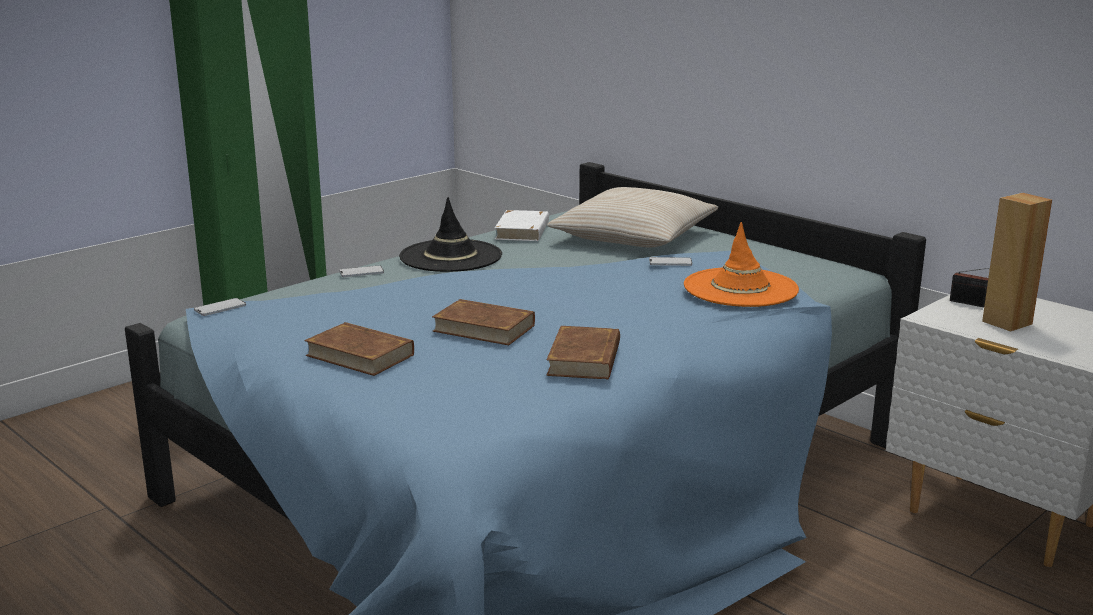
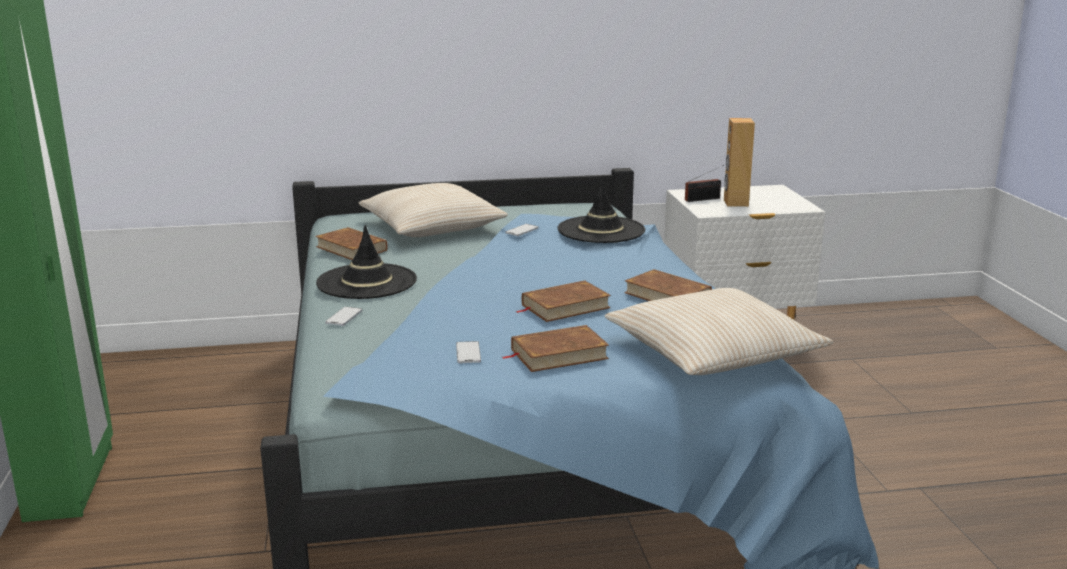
camera: 55 degrees left, 0 degrees up
(220, 308) = (355, 381): phone -> phone (468, 353)
(452, 415) = (712, 352): none -> beige pillow
(523, 231) = (351, 248): white book -> brown book
(740, 288) = (601, 230): orange hat -> black hat

